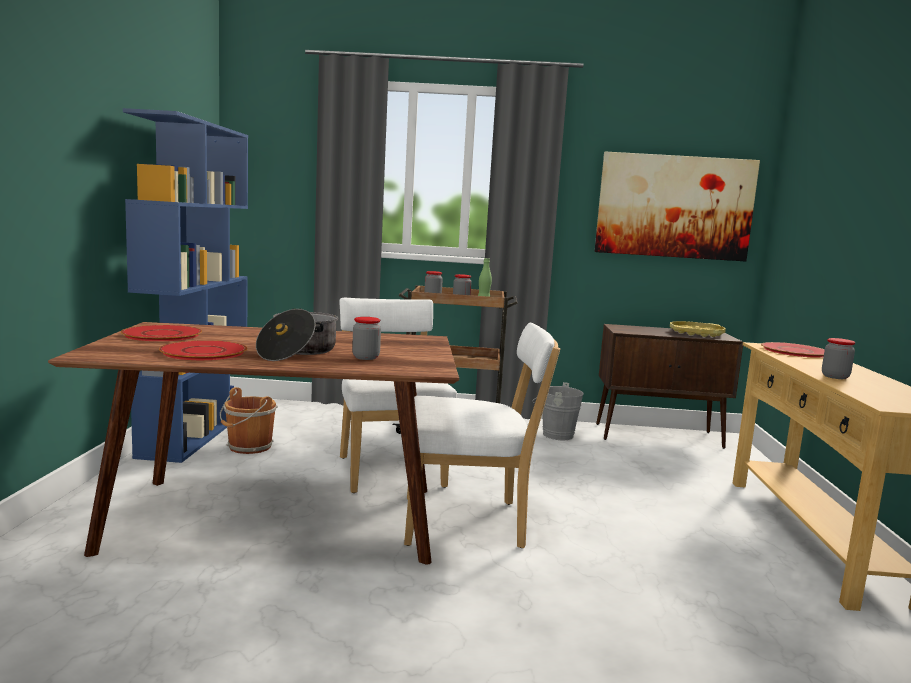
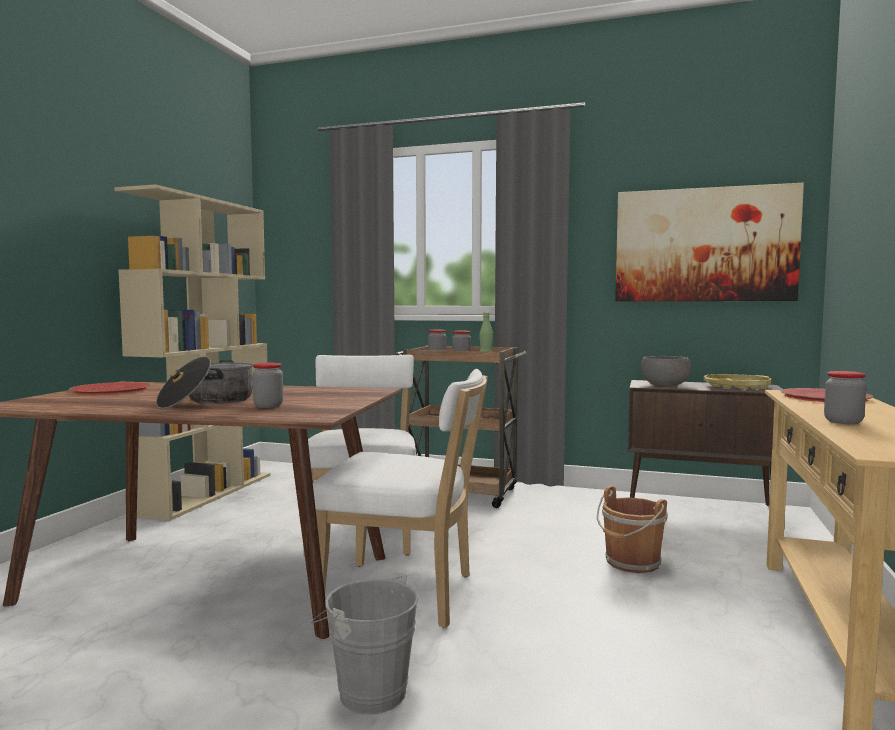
camera: 15 degrees right, 5 degrees down
(195, 432) = (207, 493): blue bookcase -> beige bookcase
(203, 352) = (114, 402): red plate -> none
(248, 447) = (243, 508): brown bucket -> brown bucket (631, 563)
(554, 434) = (573, 503): grey bucket -> grey bucket (366, 690)
(639, 331) = (665, 385): none -> grey bowl

